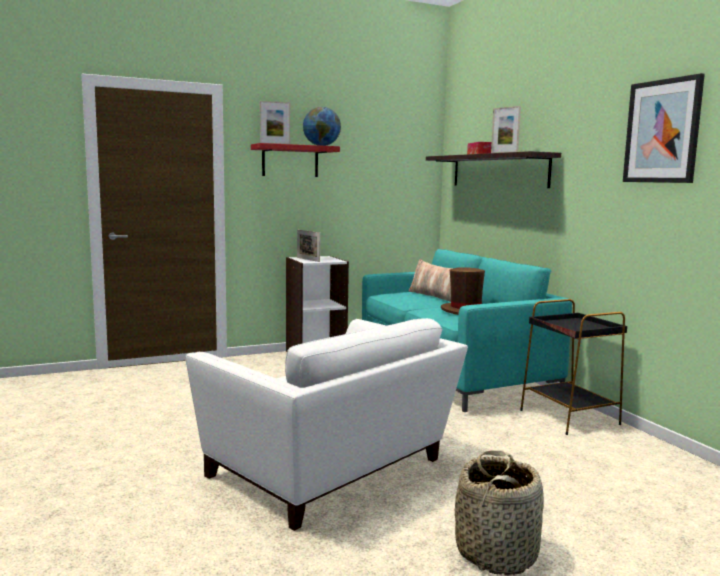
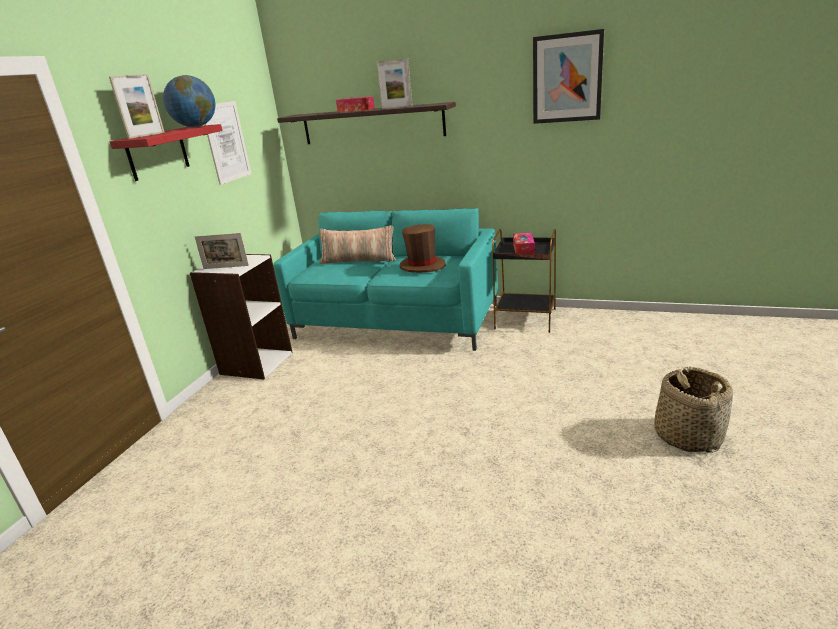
camera: 45 degrees left, 15 degrees up
(330, 470) = (506, 455): white armchair -> none
(366, 167) = (226, 142): none -> picture
(574, 325) = (523, 249): none -> tissue box

